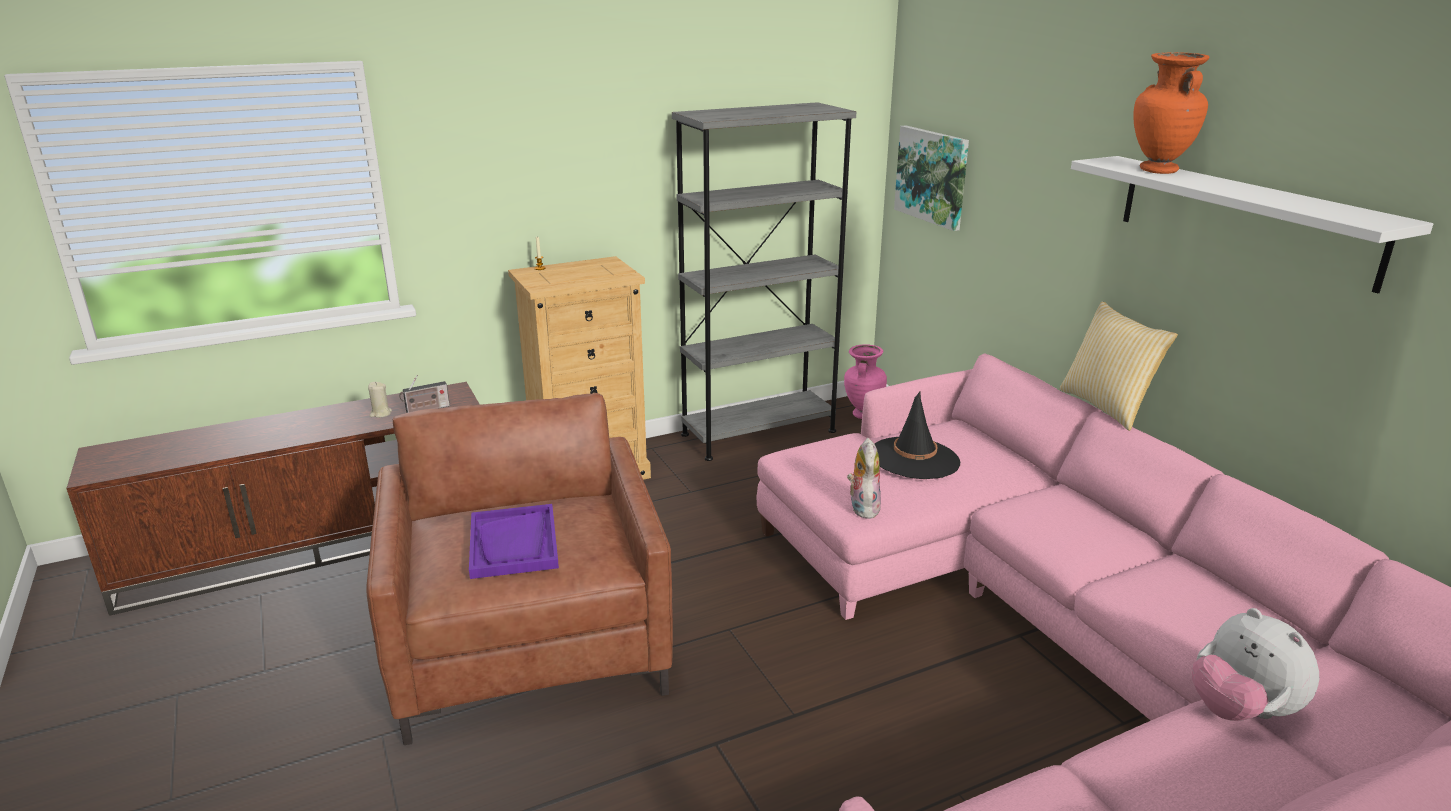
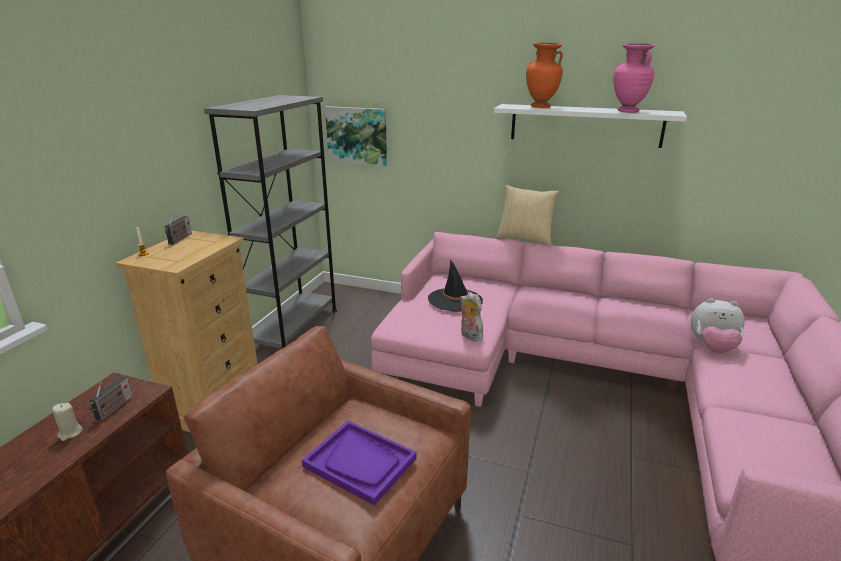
camera: 45 degrees left, 0 degrees up
(590, 263) = (180, 239): none -> radio
(862, 414) = (338, 295): pink vase -> pink vase (627, 111)

